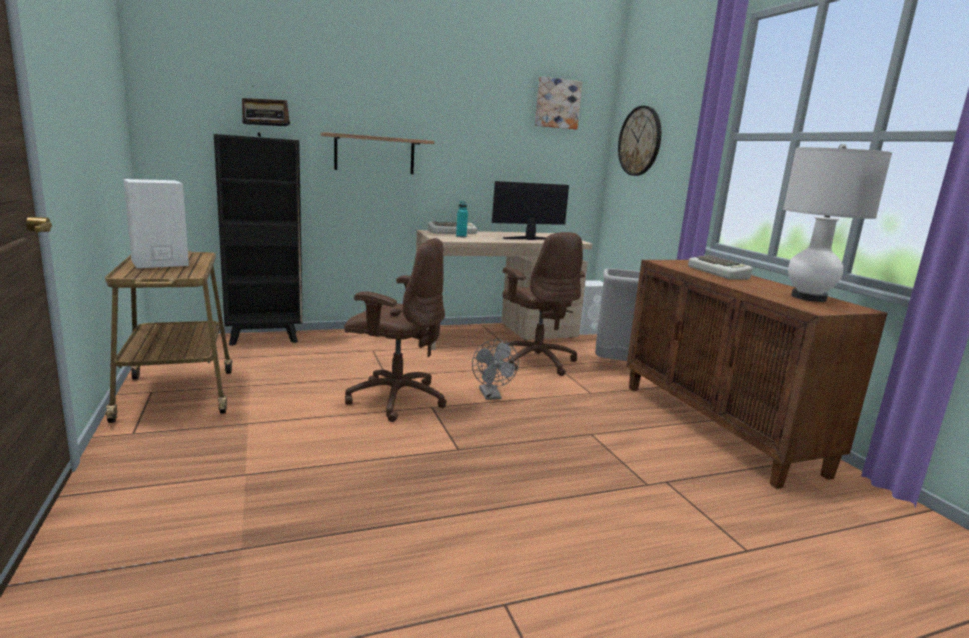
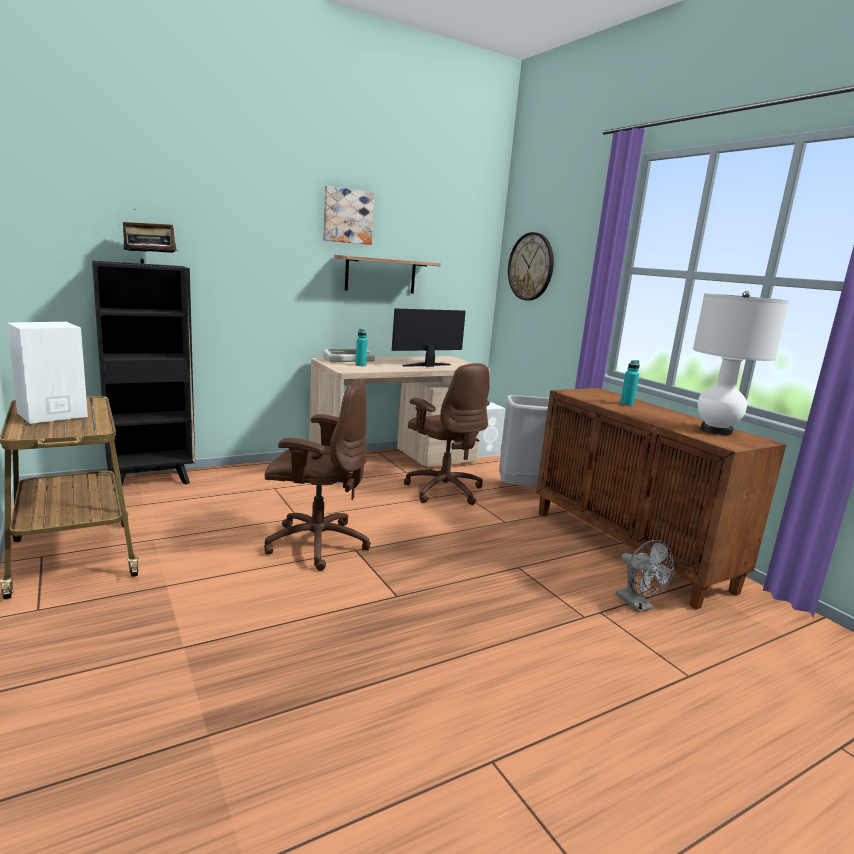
camera: 10 degrees left, 0 degrees up
(374, 154) = (266, 280): shelf -> shelf (380, 275)
(491, 396) = (411, 533): grey fan -> grey fan (638, 605)
(557, 103) = (448, 227): picture -> picture (347, 216)
(719, 273) = (626, 404): keyboard -> turquoise bottle

